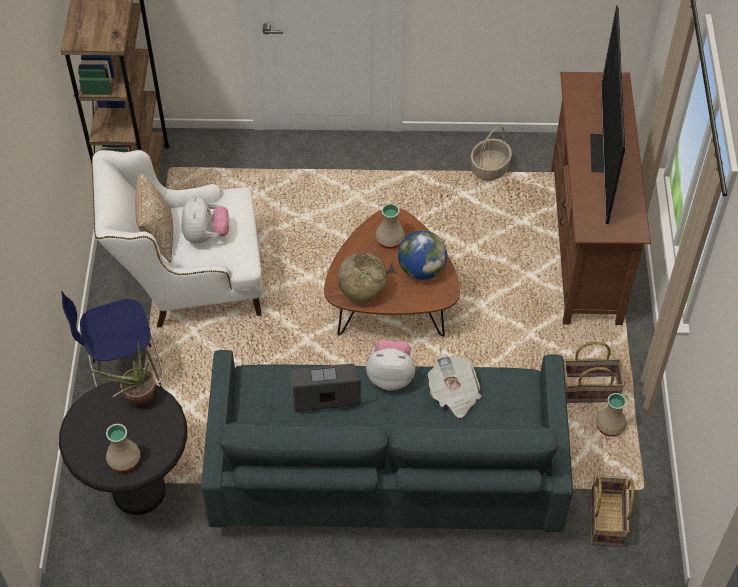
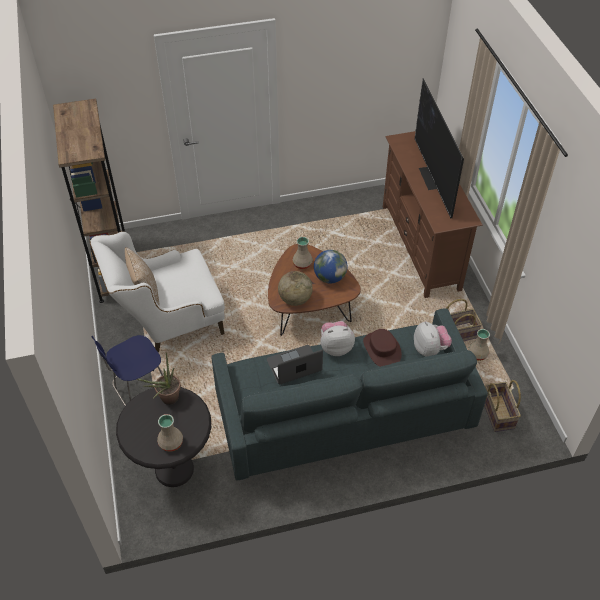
camera: 15 degrees left, 5 degrees down
(206, 235) = (179, 283): plush toy -> plush toy (430, 349)
(454, 394) = (382, 349): newspaper -> brown hat
(489, 169) = (344, 214): basket -> none

